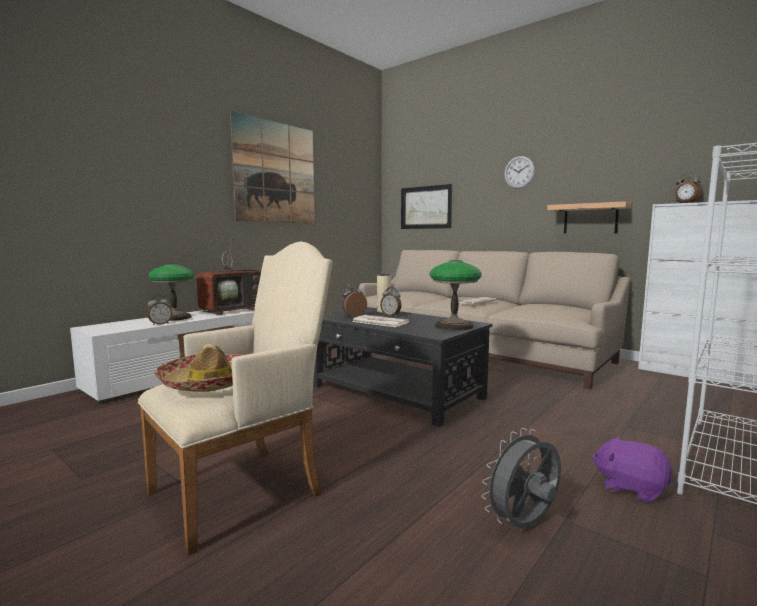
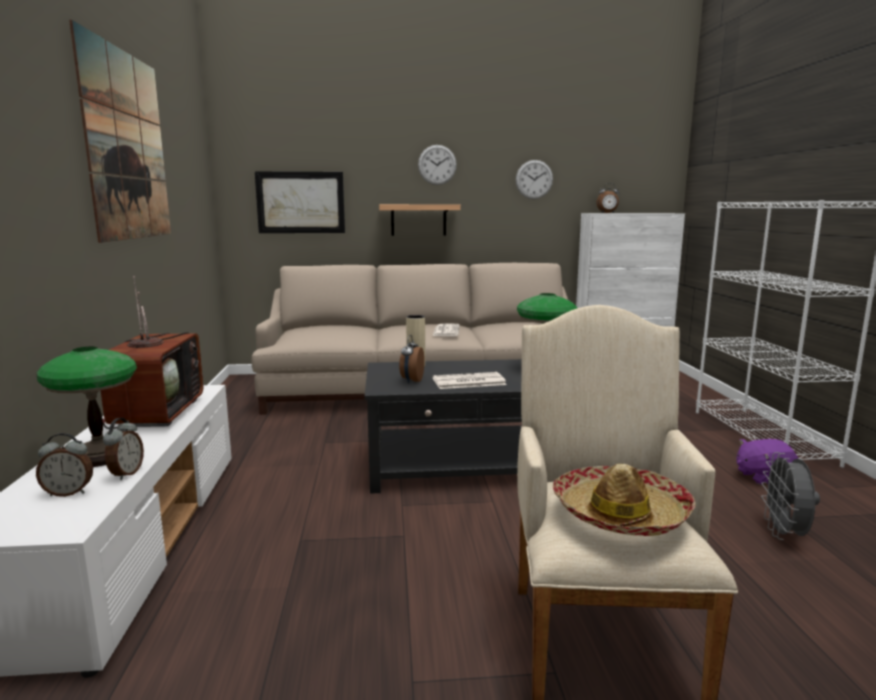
camera: 45 degrees left, 5 degrees up
(391, 315) = (444, 369): alarm clock -> alarm clock (69, 493)
(590, 218) = (519, 224): shelf -> shelf (418, 220)
(607, 176) = (534, 179): none -> wall clock

